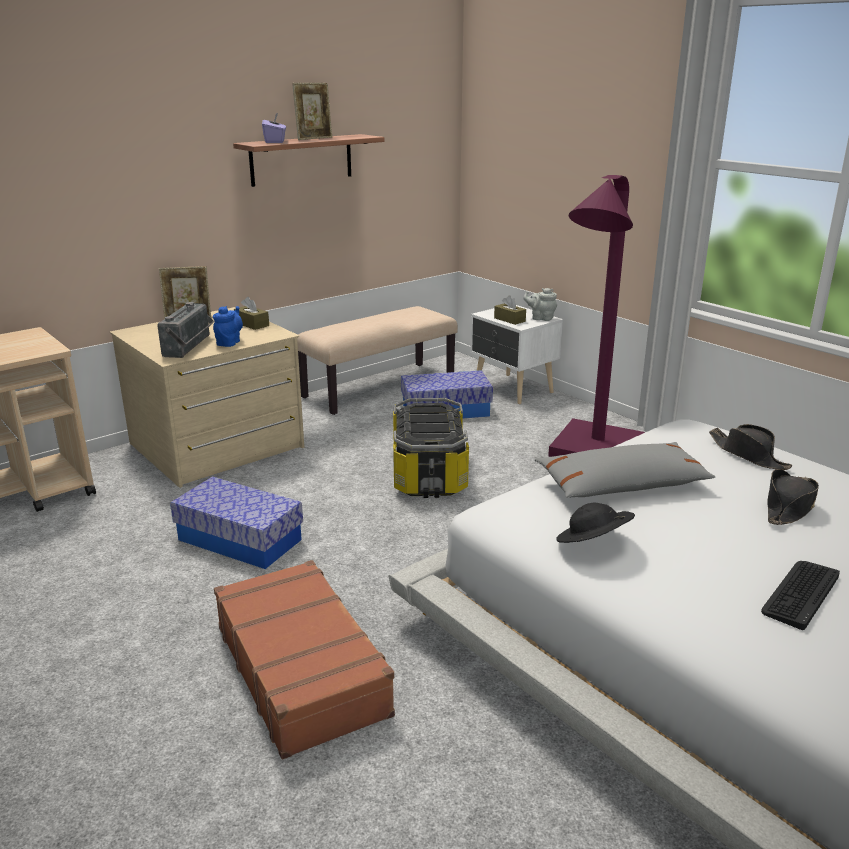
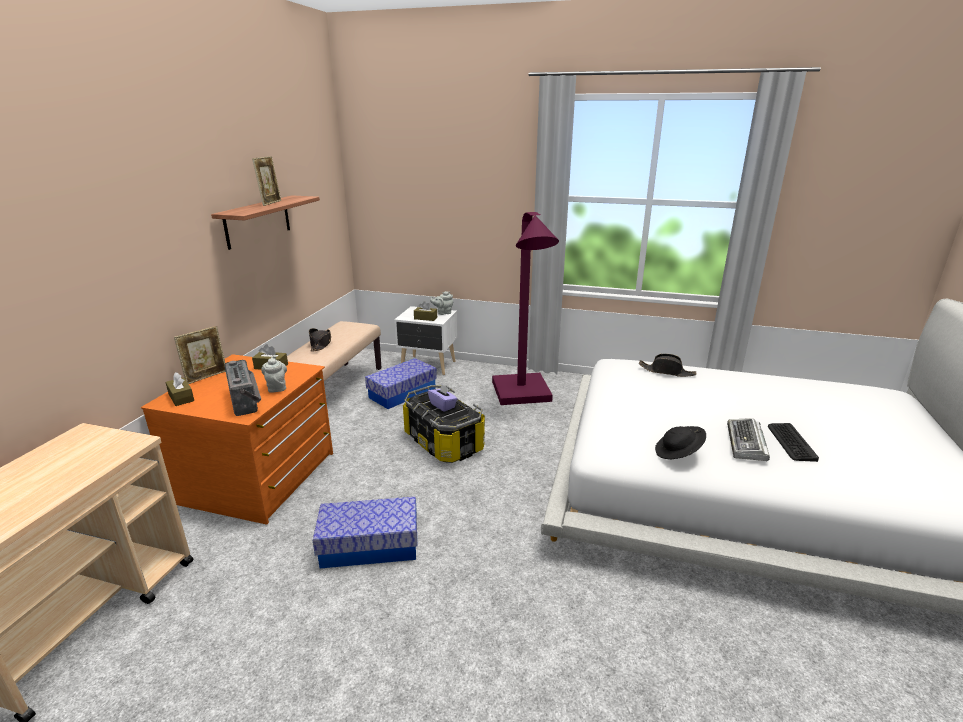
camera: 35 degrees left, 0 degrees up
(146, 331) = (181, 397): none -> brown tissue box
(217, 446) = (259, 477): beige dresser -> orange dresser
(229, 342) = (277, 387): blue teapot -> grey teapot
(275, 142) = (248, 209): purple tissue box -> purple tissue box (443, 405)
(302, 669) = (528, 619): brown suitcase -> none
(622, 485) = (640, 410): grey pillow -> none
(717, 570) = (746, 444): none -> keyboard
(789, 507) = (722, 396): black hat -> black hat (321, 344)

